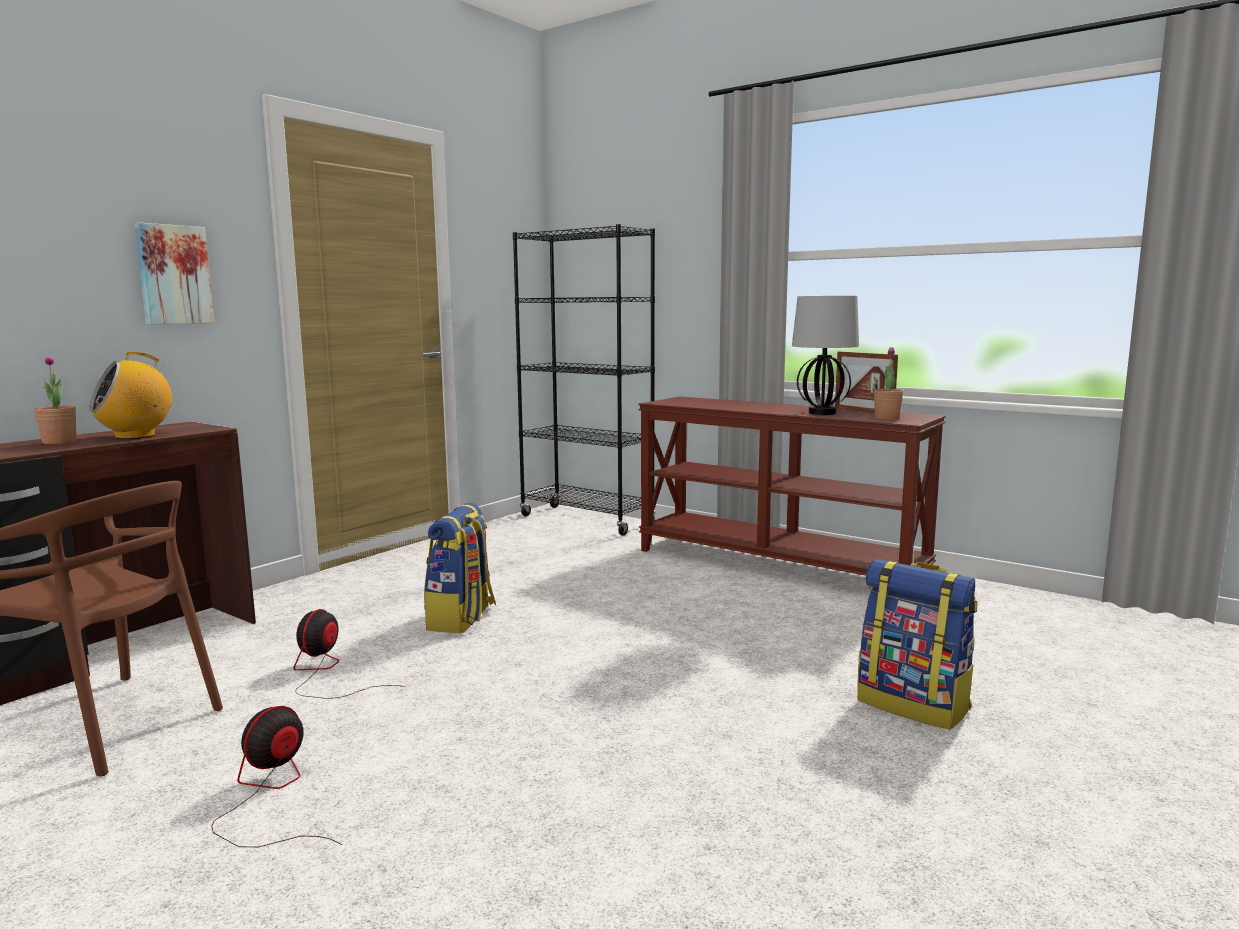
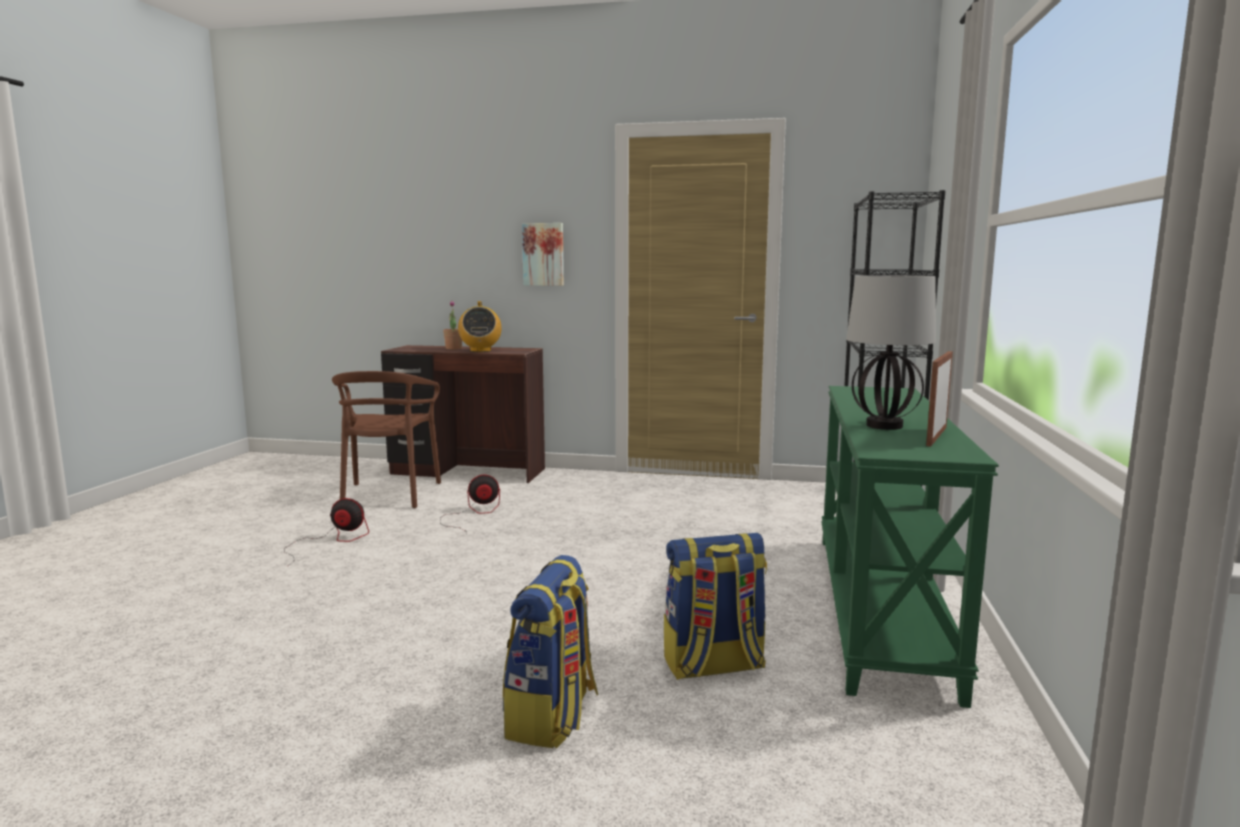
camera: 65 degrees right, 0 degrees up
(135, 436) = (480, 351): radio -> radio turned 120 degrees counterclockwise
(462, 619) = (584, 523): backpack -> backpack (713, 666)
(778, 565) = (882, 607): brown console table -> green console table
(887, 418) = (891, 445): potted plant -> none

